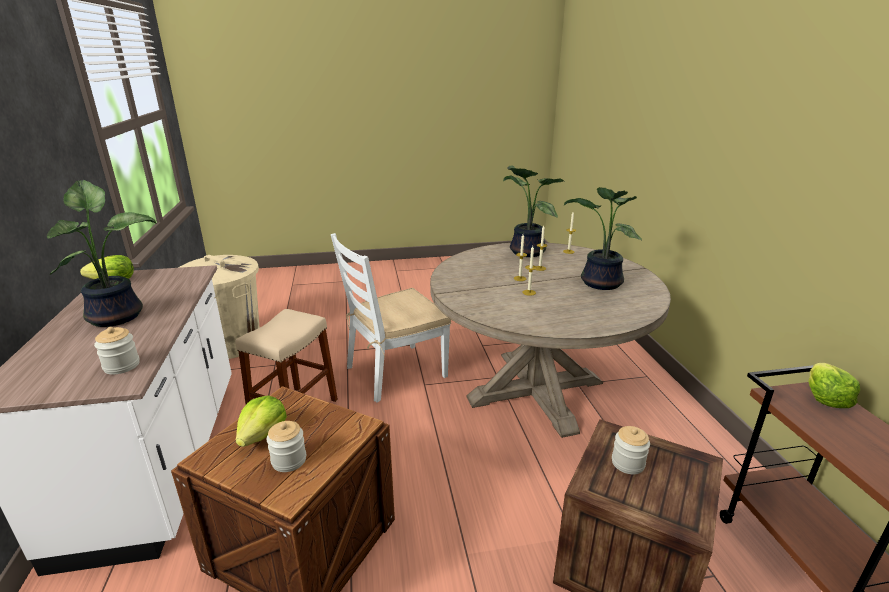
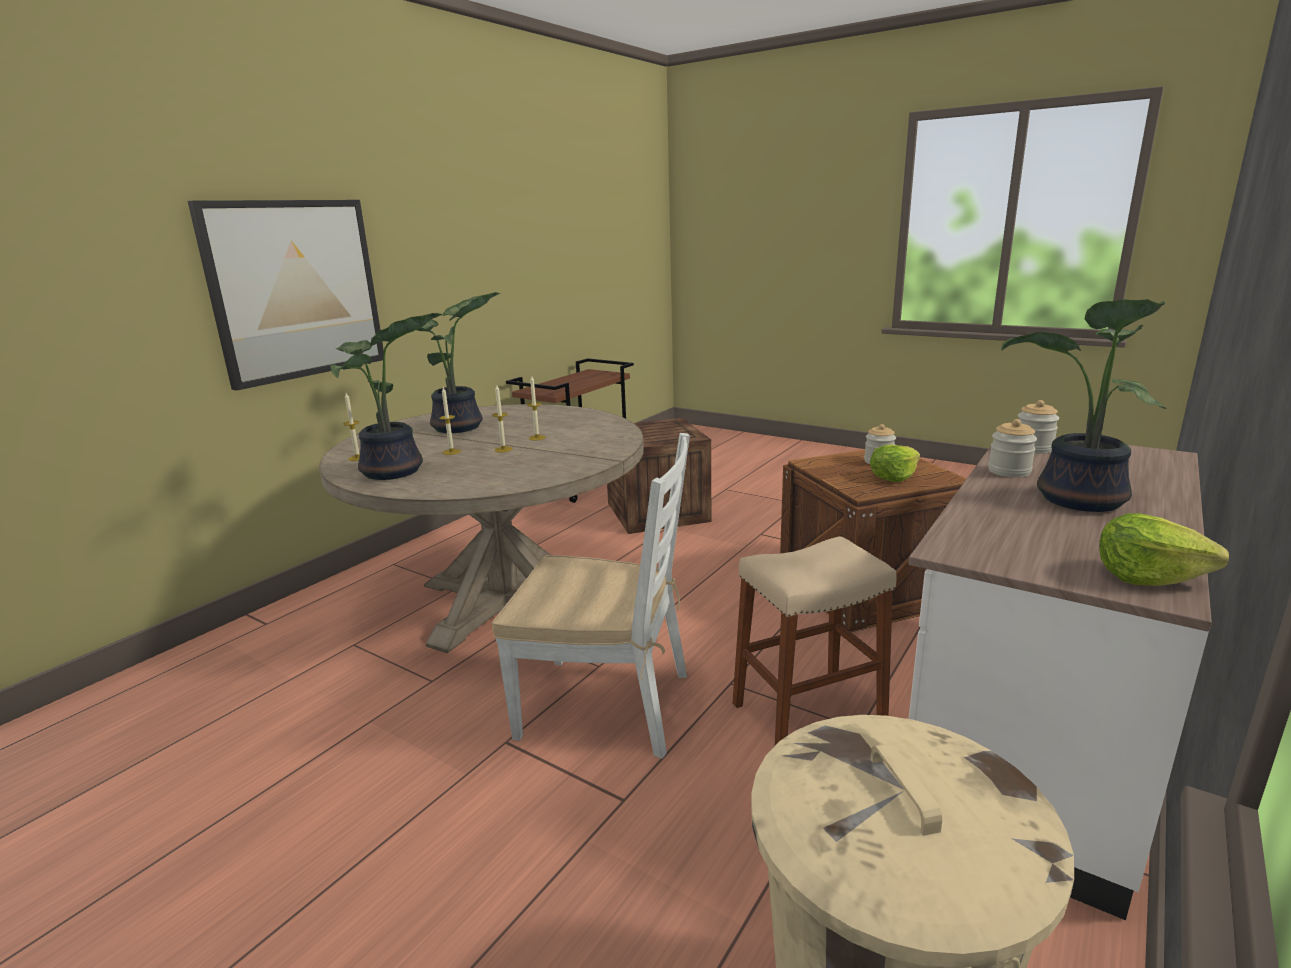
camera: 135 degrees left, 5 degrees down
(627, 463) = (655, 436): jar -> jar (1009, 471)
(699, 159) = (296, 290): none -> picture
(825, 398) = (537, 389): lettuce -> none

